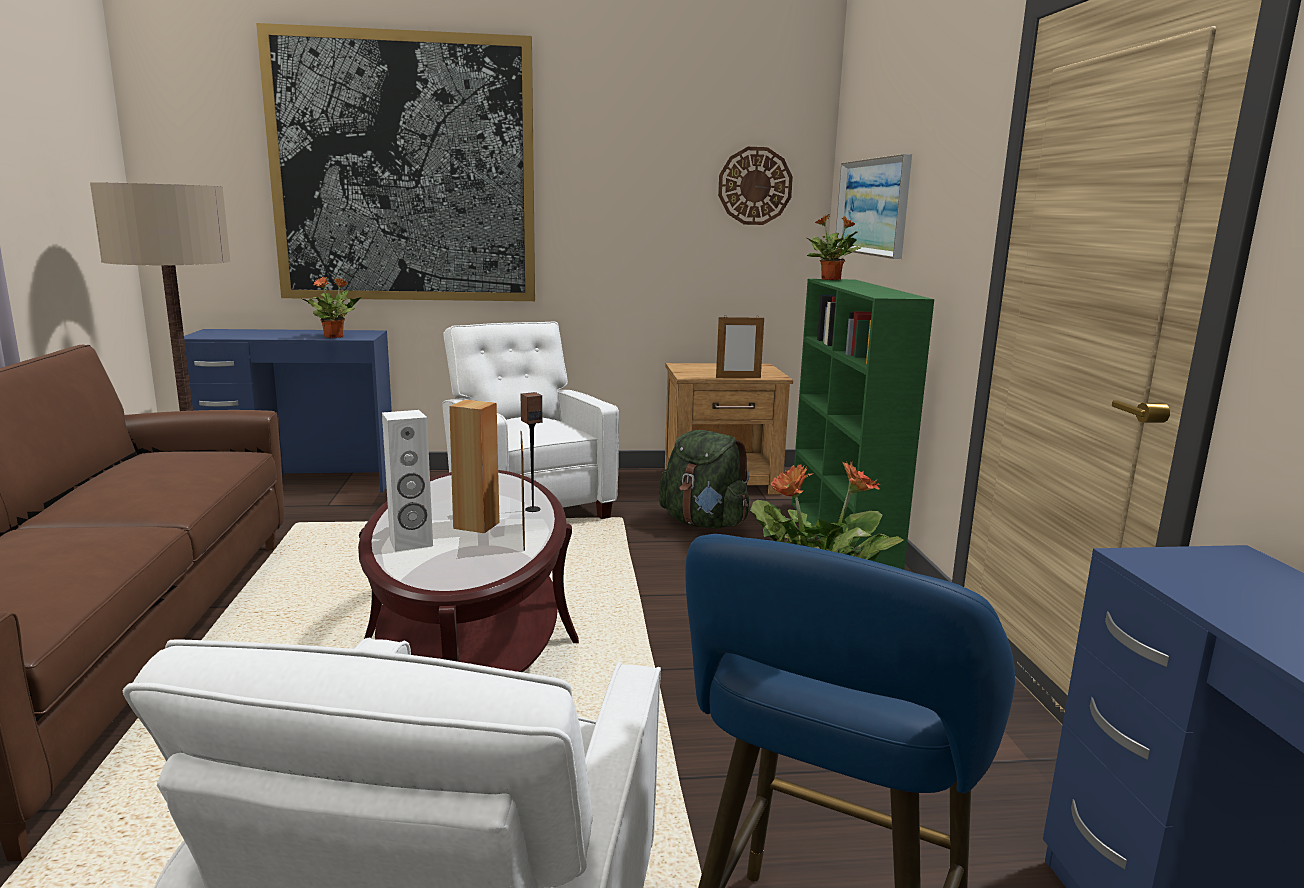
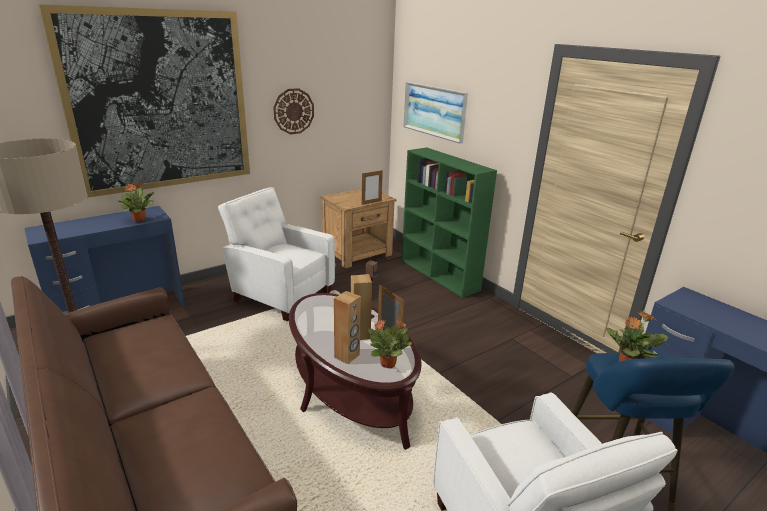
camera: 30 degrees left, 10 degrees up
(411, 543) = (347, 356): white speaker -> brown speaker
(704, 523) = (376, 283): green backpack -> none
(755, 186) = (357, 93): wall clock -> wall clock (293, 111)
(831, 279) = (420, 150): potted plant -> potted plant (389, 364)

